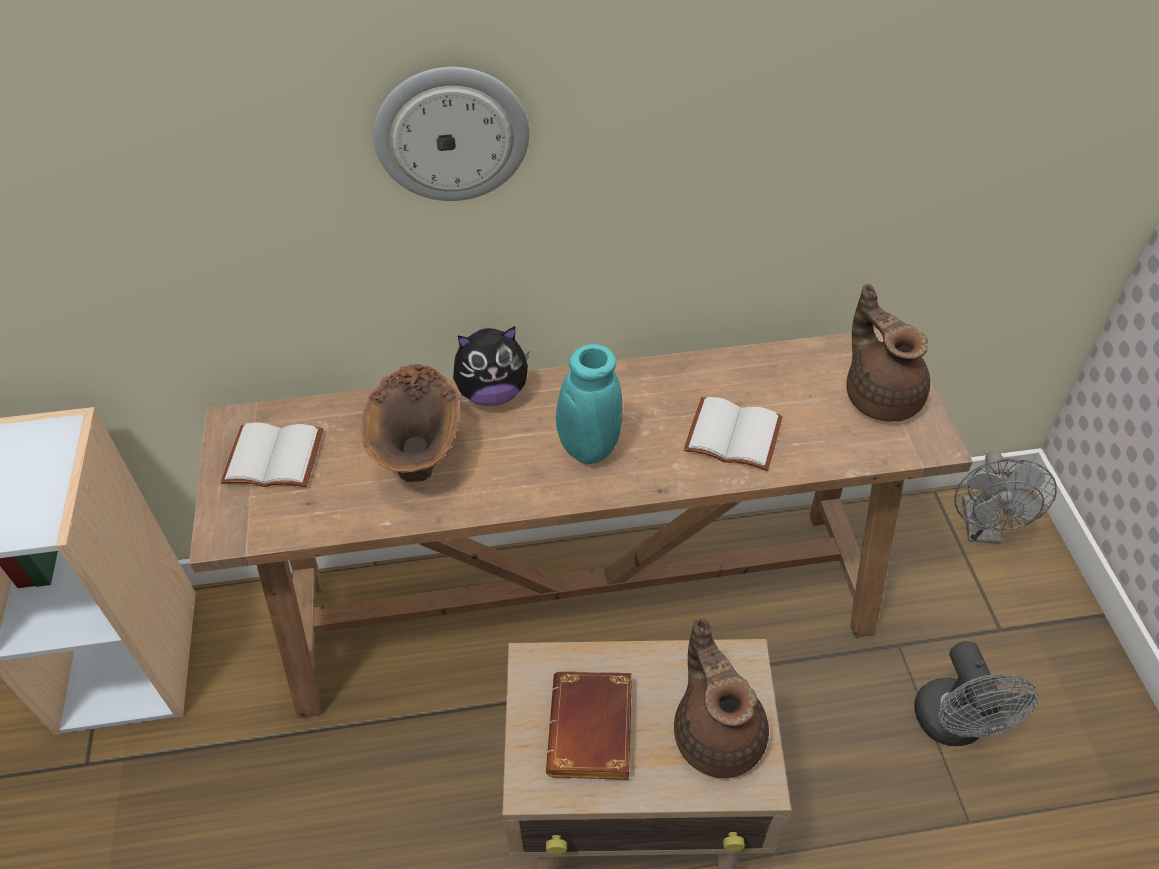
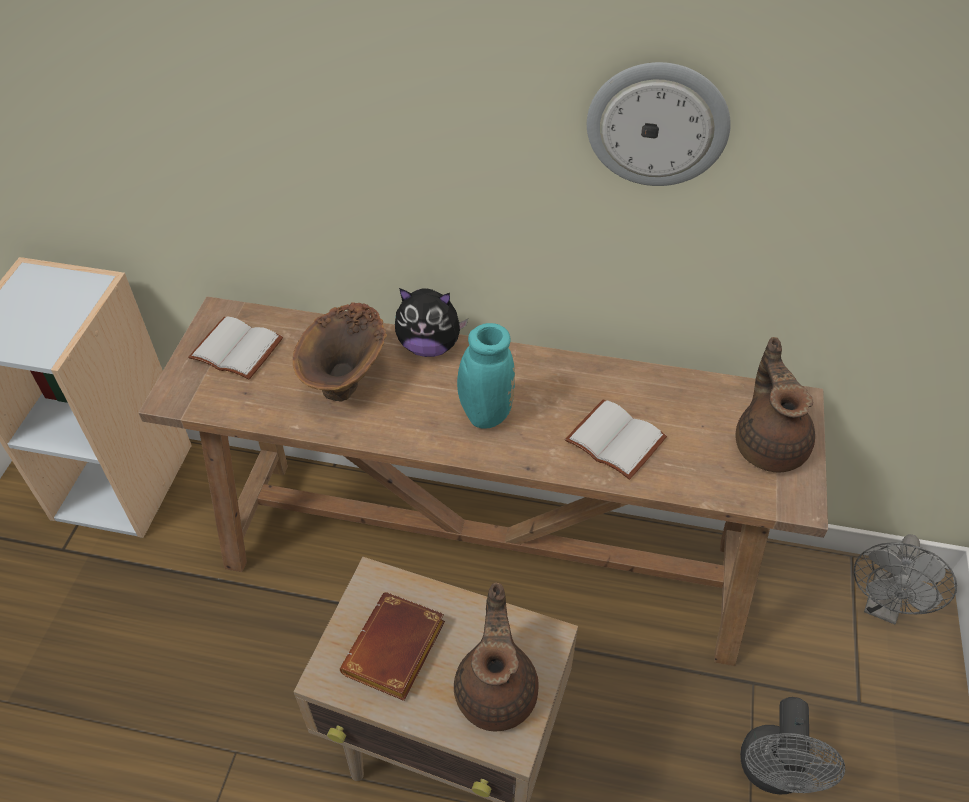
camera: 20 degrees right, 0 degrees up
(452, 134) = (417, 115): wall clock -> wall clock (657, 124)

